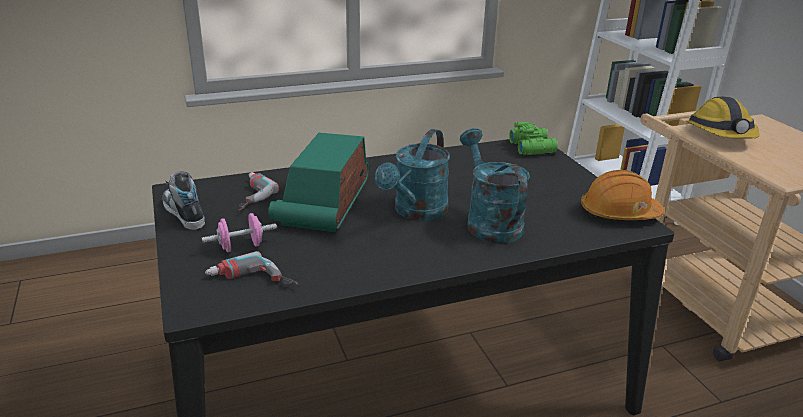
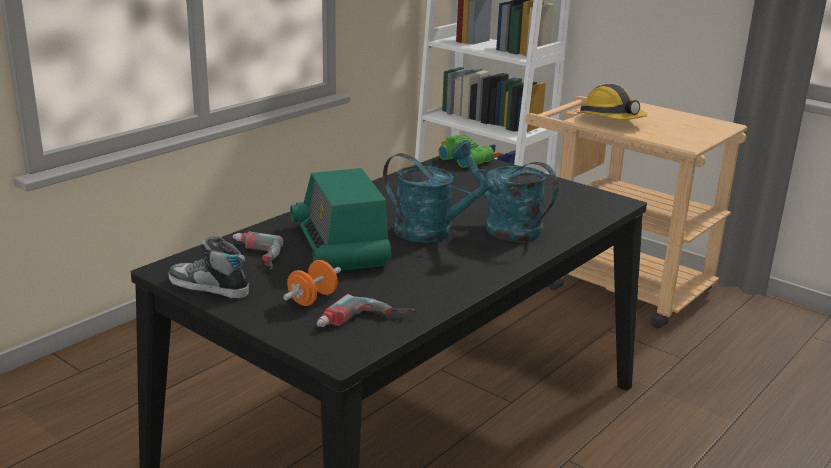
camera: 30 degrees left, 5 degrees down
(241, 247) = (312, 299): pink dumbbell -> orange dumbbell
(416, 212) = (434, 233): turquoise watering can -> turquoise watering can turned 60 degrees counterclockwise
(618, 213) = (593, 197): orange hard hat -> none

